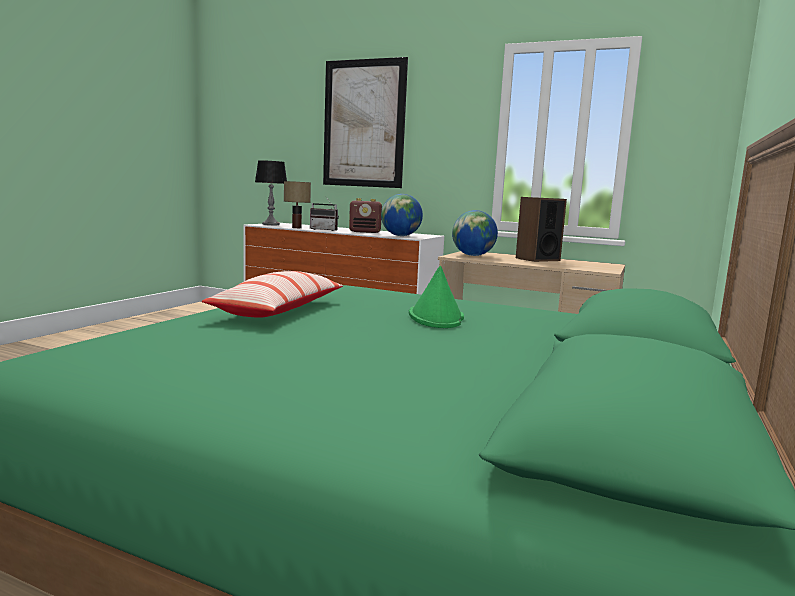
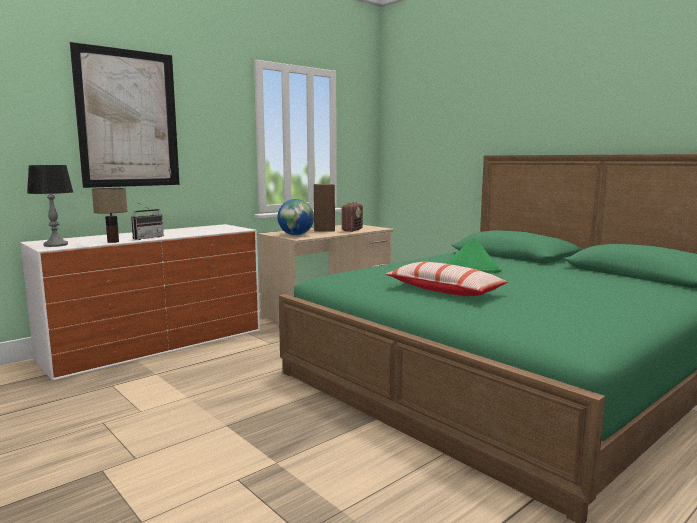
camera: 65 degrees left, 0 degrees up
(365, 232) = (181, 233): radio -> radio (352, 230)
(400, 236) = (227, 230): globe -> none

